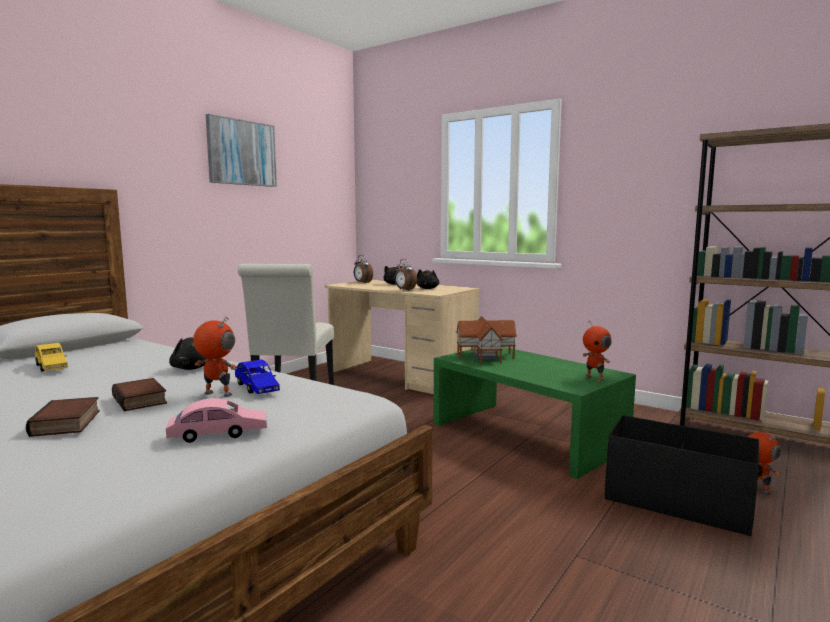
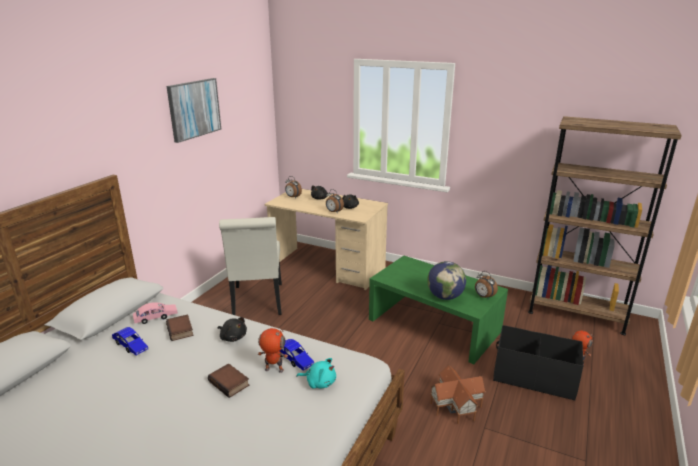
camera: 10 degrees left, 15 degrees up
(51, 367) = (130, 346): yellow toy car -> blue toy car
(68, 423) = (208, 418): book -> book (181, 330)
(219, 434) = (305, 416): pink toy car -> pink toy car (156, 317)
(273, 408) = (319, 382): none -> turquoise plush toy
(484, 356) = (404, 274): toy house -> toy house (455, 406)
(535, 375) = (445, 296): none -> globe
(595, 378) = (483, 296): toy robot -> alarm clock

